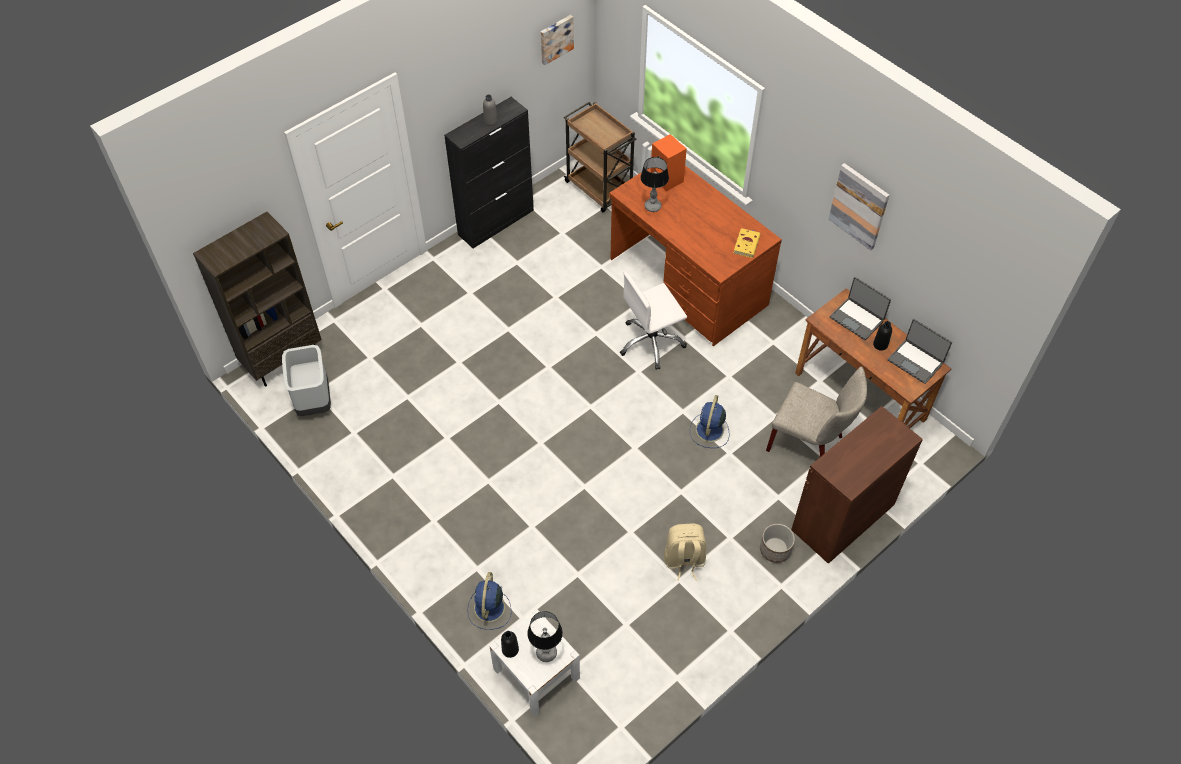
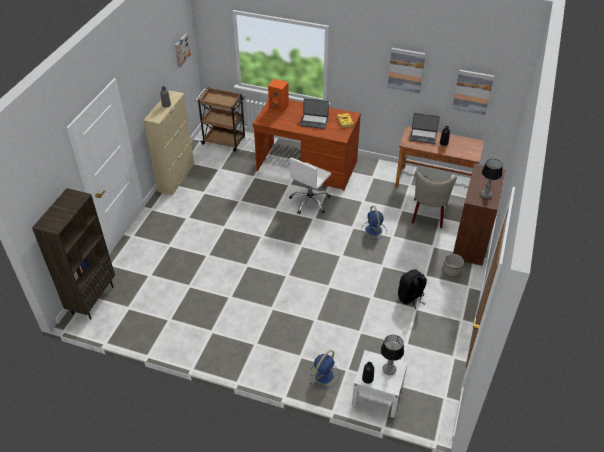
camera: 30 degrees left, 10 degrees down
(313, 401) = (129, 313): grey trash can -> none
(489, 609) = (324, 374): blue fan -> blue fan turned 120 degrees counterclockwise
(496, 222) = (176, 177): black cabinet -> beige cabinet
(653, 206) = (281, 122): table lamp -> table lamp (486, 195)
(684, 560) = (410, 298): beige backpack -> black backpack
(809, 444) = (428, 215): beige chair -> beige chair turned 105 degrees clockwise
(915, 361) = (466, 143): laptop -> laptop (314, 121)
(948, 287) = (472, 92): none -> picture

